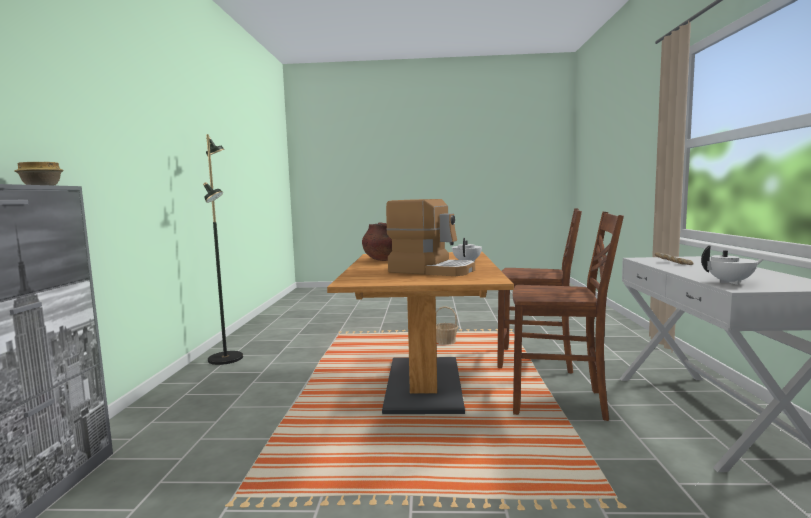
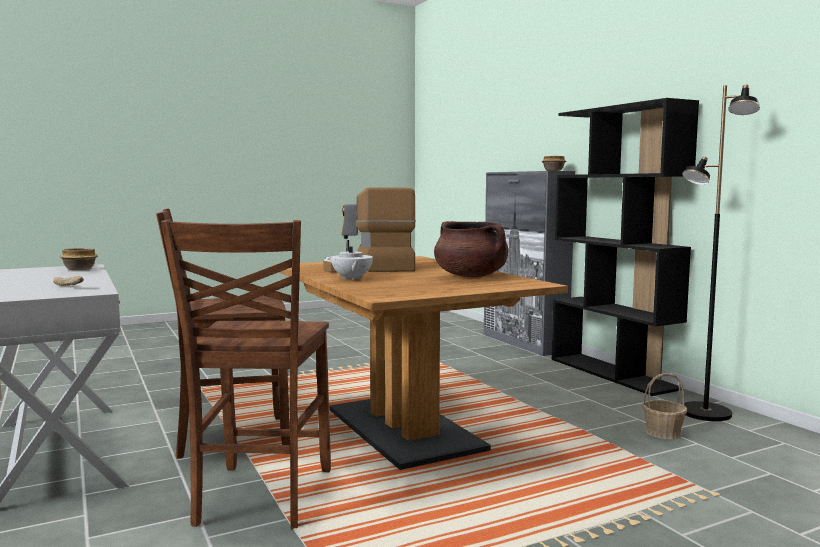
camera: 150 degrees right, 0 degrees up
(154, 403) = (613, 373): none -> black bookcase
(445, 341) = (467, 514): basket -> basket (663, 433)
(537, 361) = (261, 497): brown chair -> brown chair turned 75 degrees counterclockwise
(730, 282) = (79, 269): white teapot -> bowl

